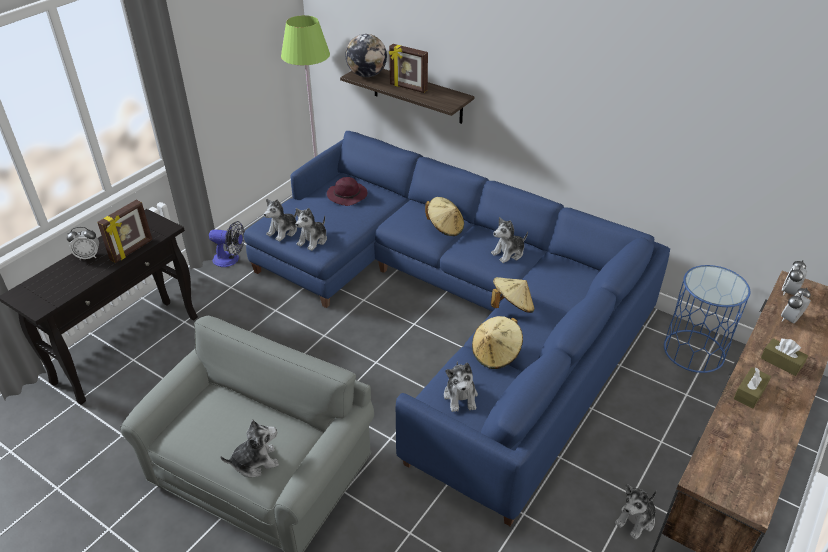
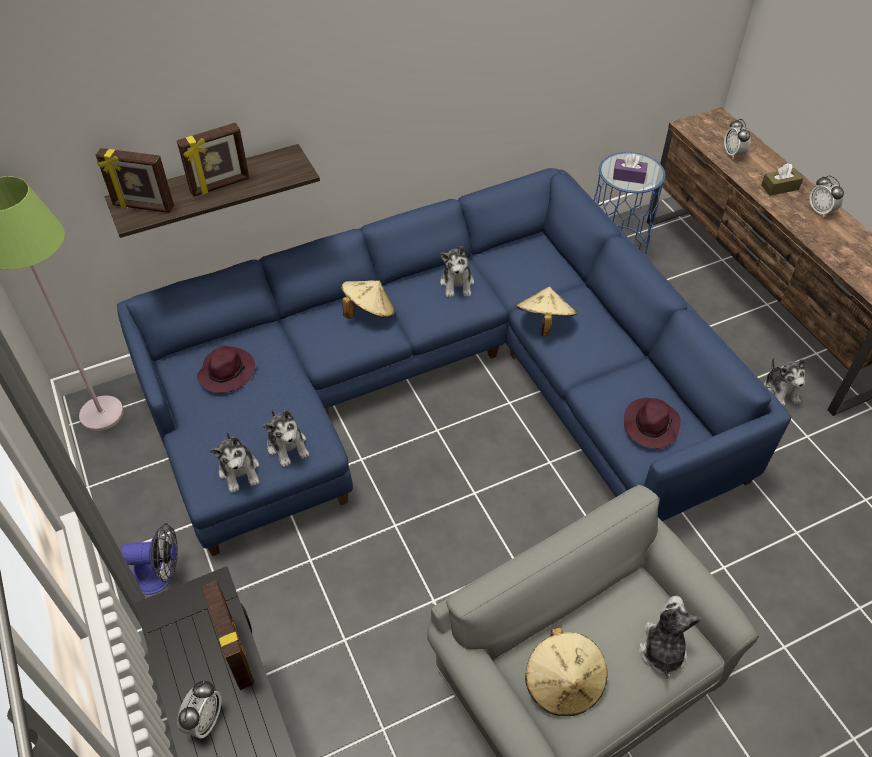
camera: 60 degrees left, 10 degrees up
(230, 260) = (160, 575): fan -> fan turned 45 degrees clockwise
(367, 75) = (143, 207): globe -> picture frame
(461, 396) = (650, 425): plush toy -> purple hat
(496, 354) = (605, 369): beige hat -> beige hat (563, 683)
(707, 285) = (629, 176): none -> purple tissue box
(750, 392) = (805, 224): brown tissue box -> none
(789, 292) = (699, 135): alarm clock -> alarm clock (820, 211)

